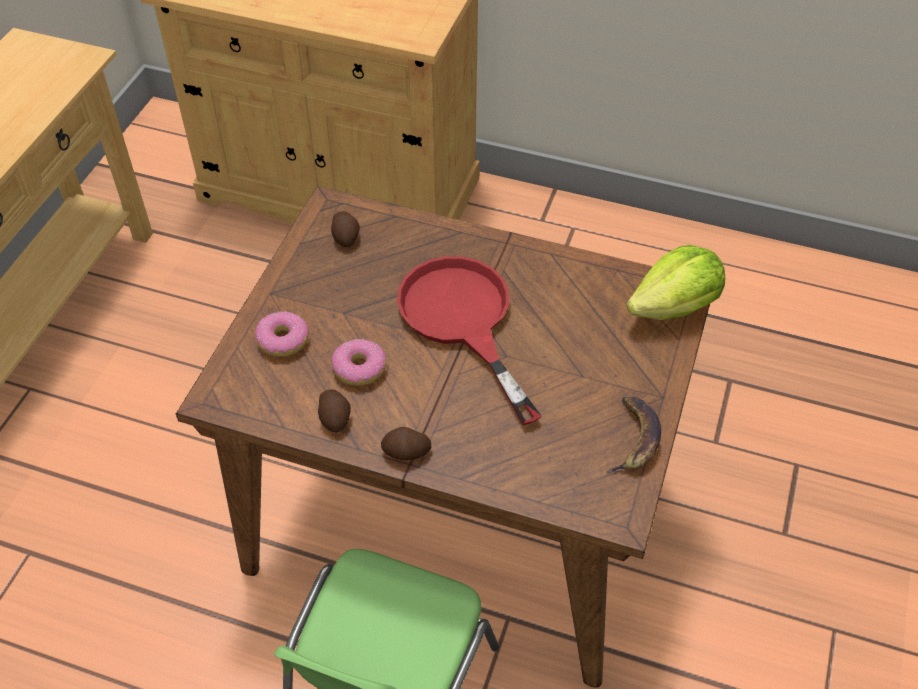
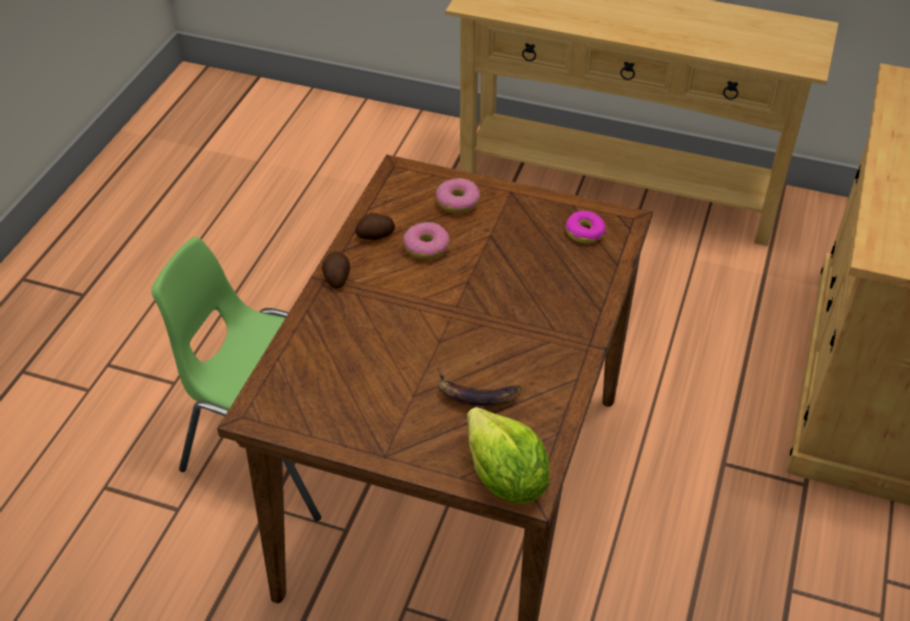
camera: 90 degrees right, 5 degrees down
(346, 236) = (585, 232): potato -> donut
(463, 321) = (481, 311): red frying pan -> none
(634, 439) = (336, 429): banana -> banana (476, 396)

